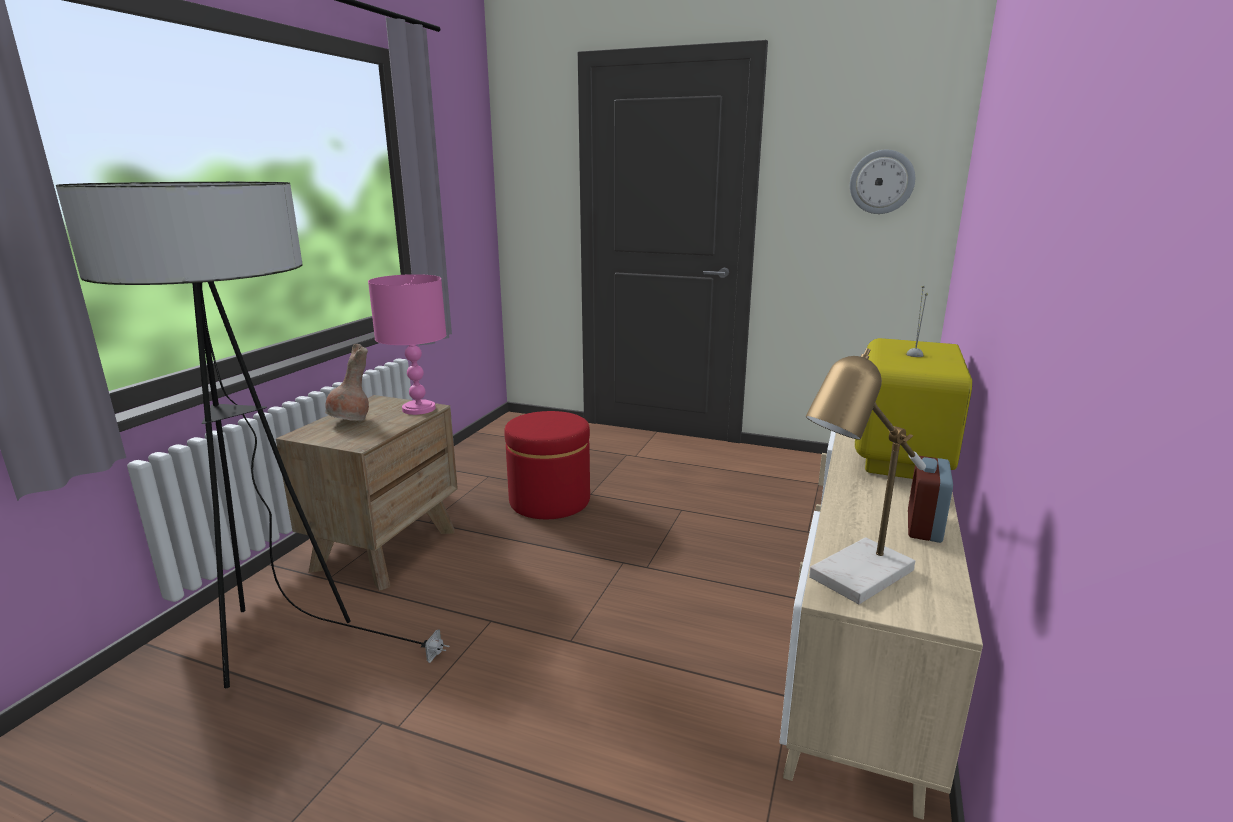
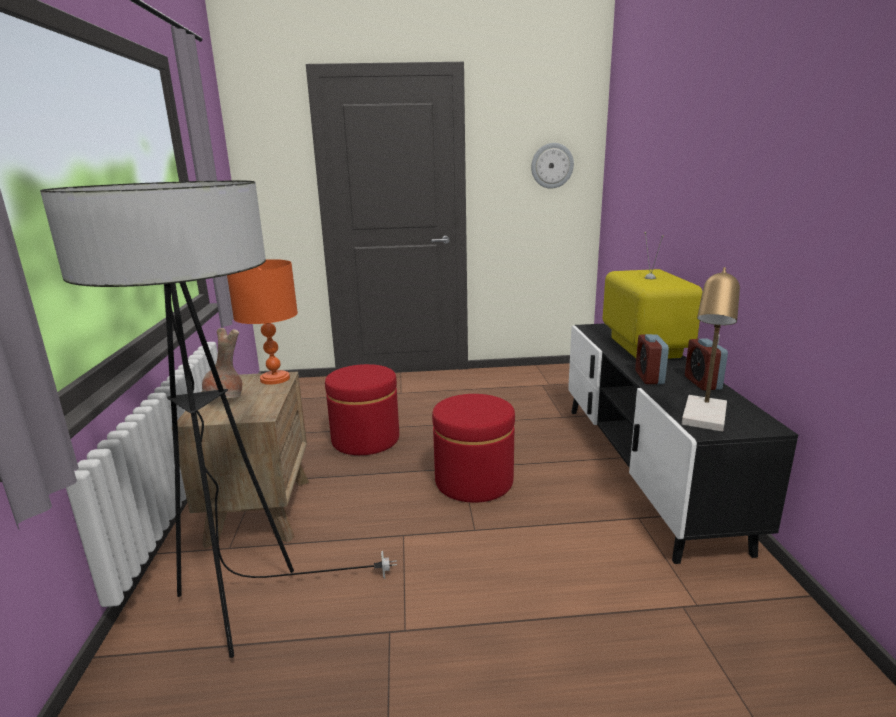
camera: 25 degrees left, 0 degrees up
(418, 409) = (274, 379): pink table lamp -> orange table lamp
(622, 582) = (474, 481): none -> red ottoman
(851, 500) = (649, 377): none -> alarm clock
(861, 632) = (644, 468): beige tv stand -> black tv stand

